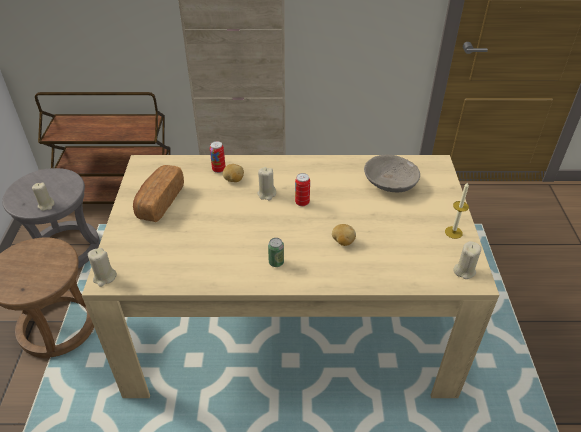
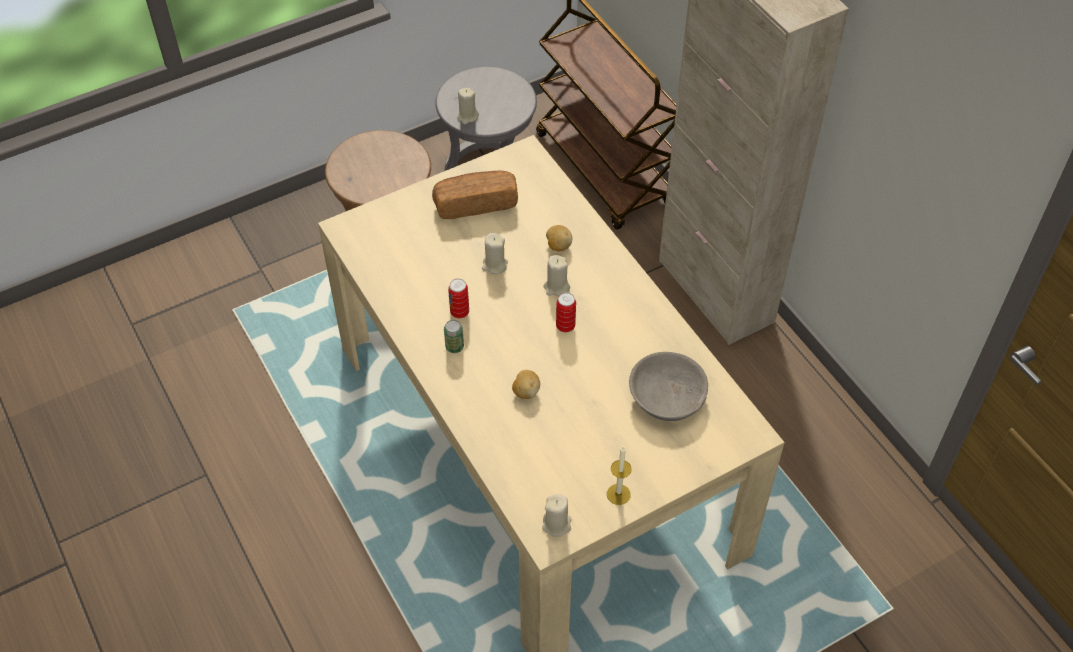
camera: 60 degrees right, 10 degrees up
(104, 277) = (347, 225): beige candle -> beige candle (494, 265)
(219, 169) = (566, 223): can -> can (459, 312)

